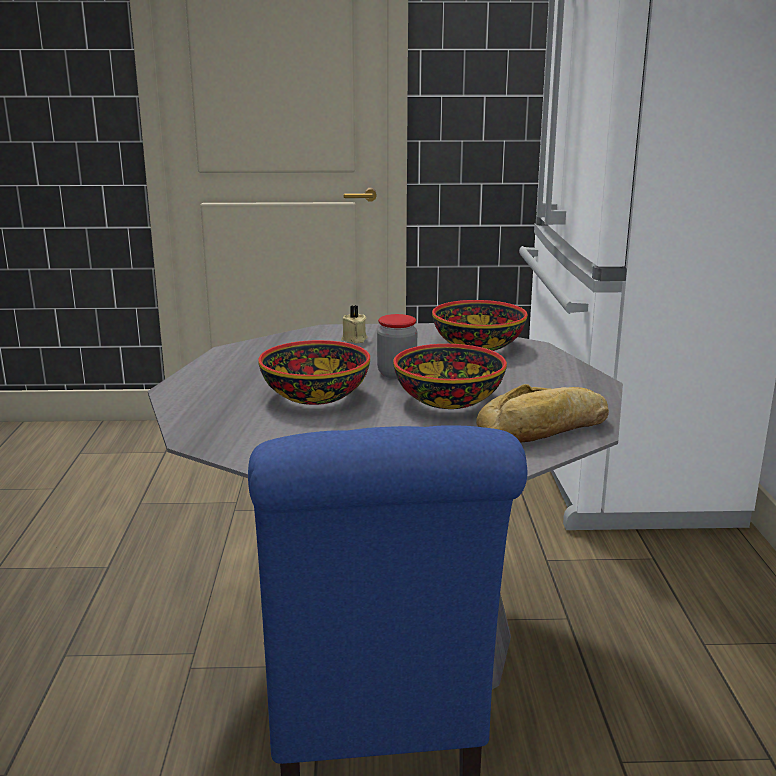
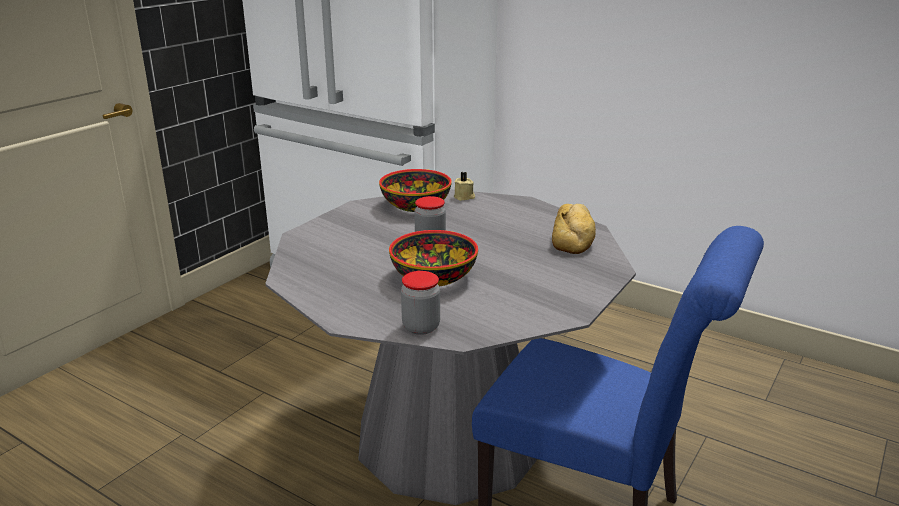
camera: 55 degrees left, 5 degrees up
(197, 418) = (421, 327): none -> jar
(354, 339) = (340, 233): beige candle -> beige candle (464, 197)
(450, 400) = (498, 243): bowl -> none

